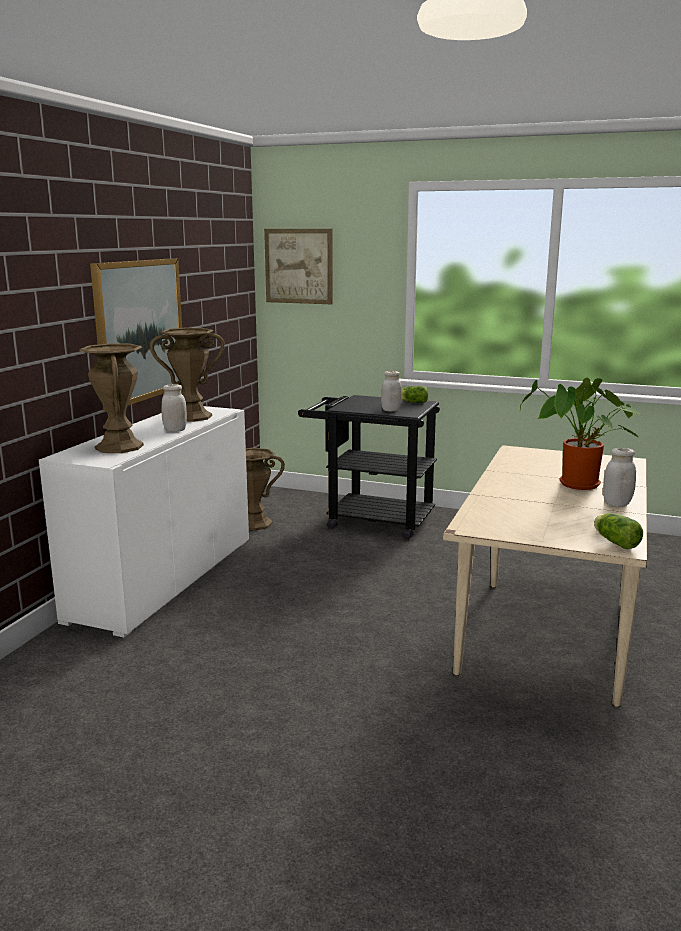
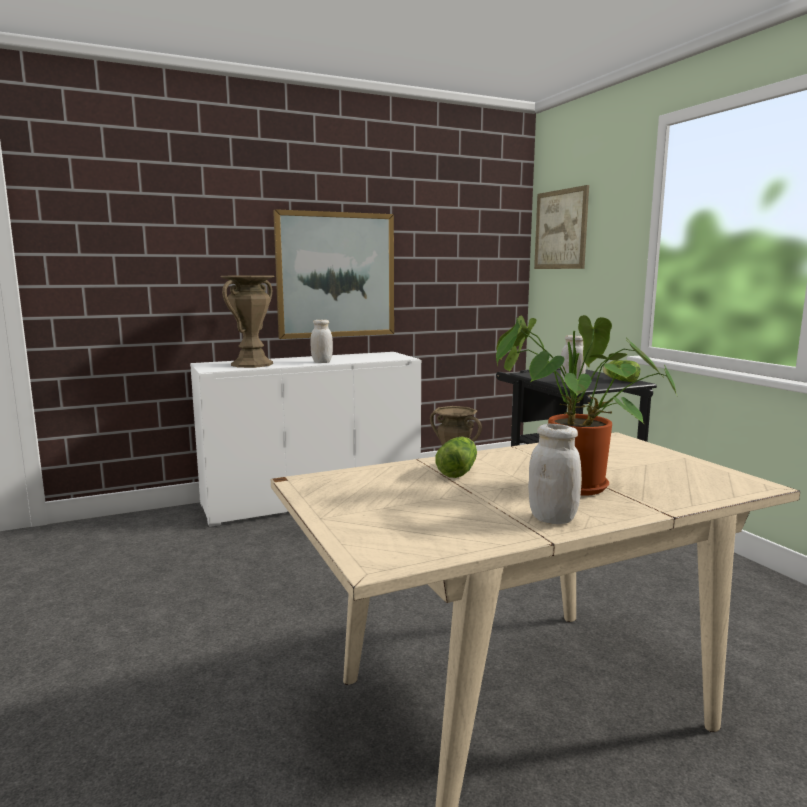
camera: 45 degrees right, 5 degrees down
(191, 417) = (365, 357): brown vase -> none
(614, 542) = (391, 551): lettuce -> lettuce (458, 470)

